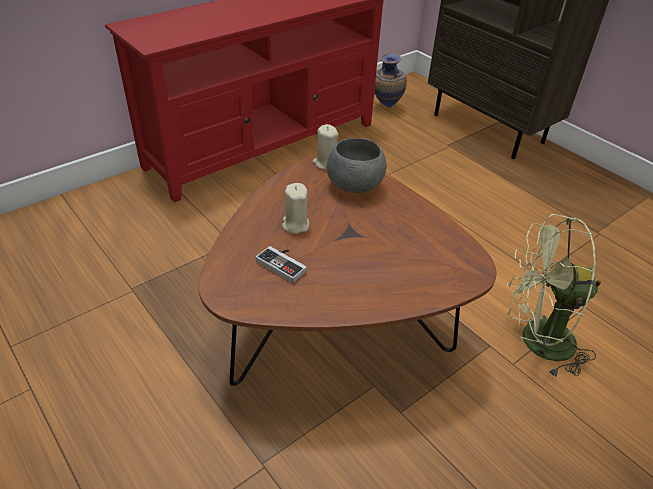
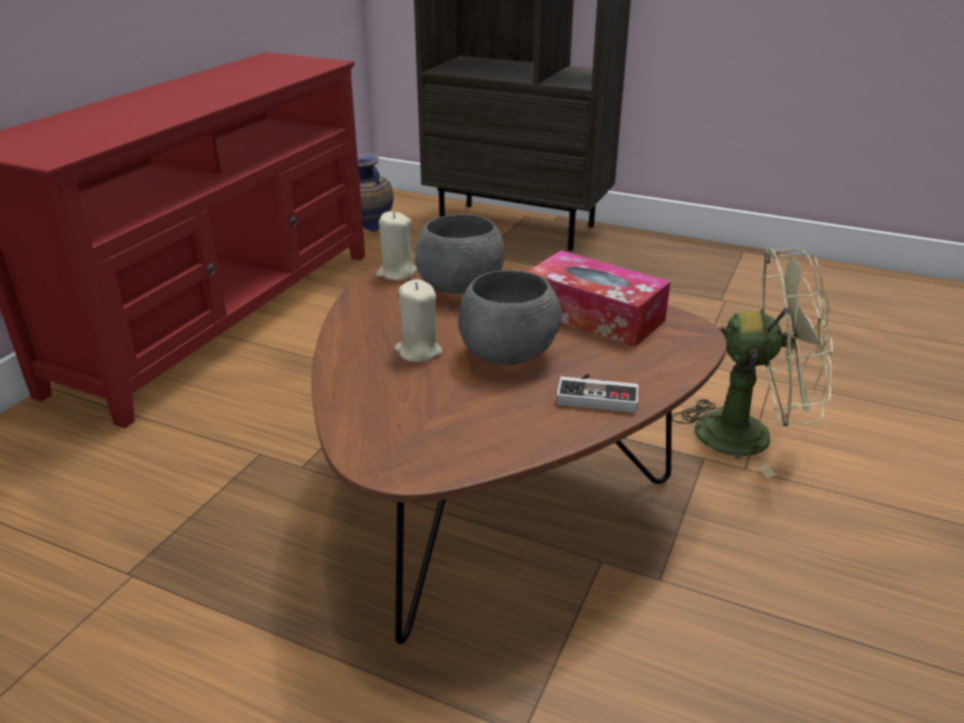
camera: 25 degrees left, 10 degrees down
(284, 264) = (445, 400): game controller -> game controller (597, 394)
(344, 246) = (510, 355): none -> grey bowl
(420, 234) = (594, 315): none -> tissue box
(536, 341) = (750, 434): green fan -> green fan turned 150 degrees counterclockwise

